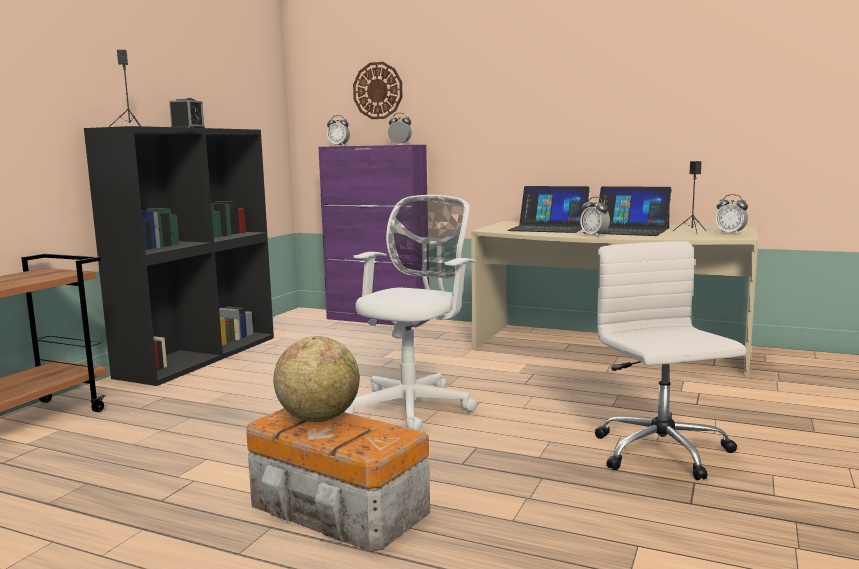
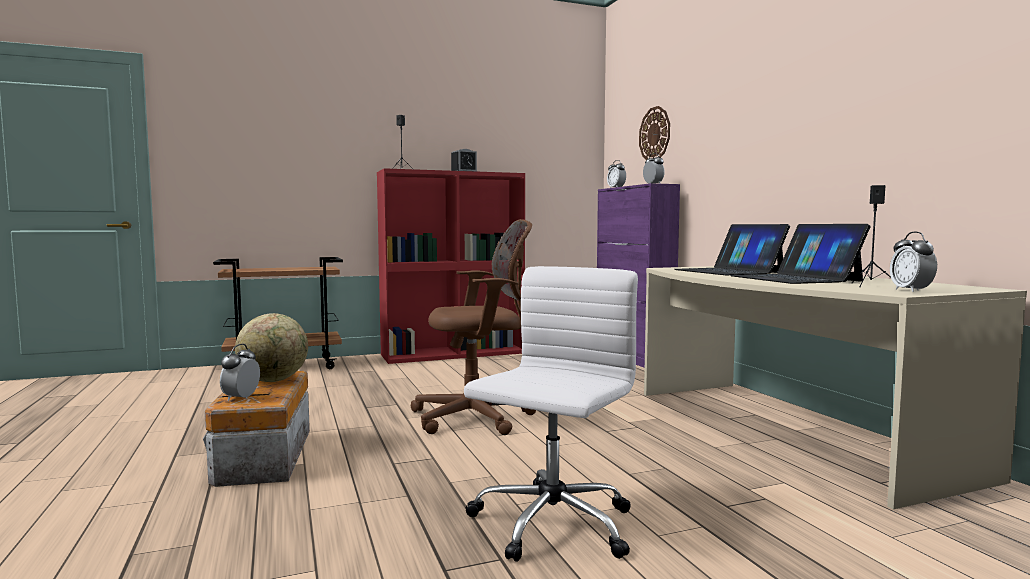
camera: 45 degrees right, 5 degrees down
(199, 356) = (454, 353): black bookcase -> red bookcase
(412, 406) = (478, 418): white office chair -> brown office chair
(594, 236) = (723, 278): alarm clock -> alarm clock (241, 398)

